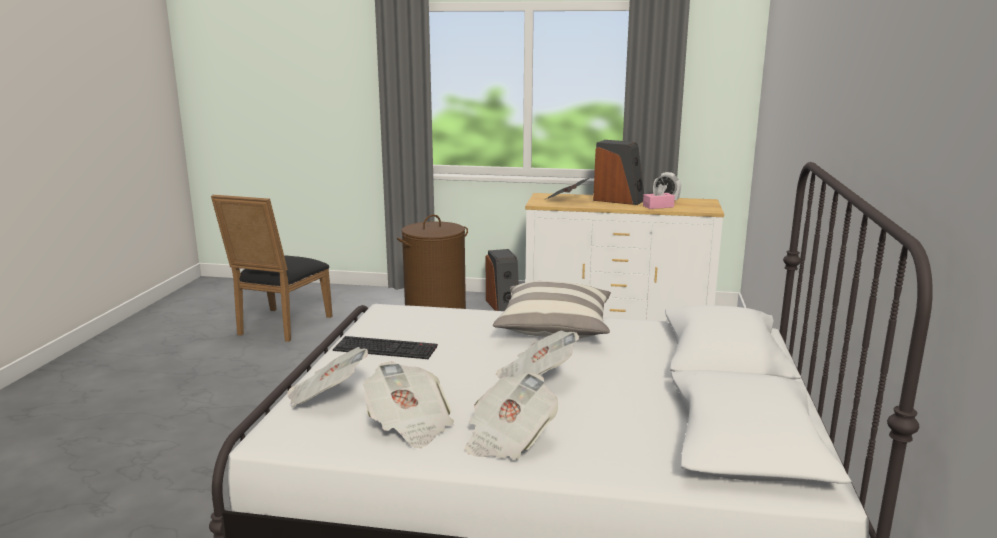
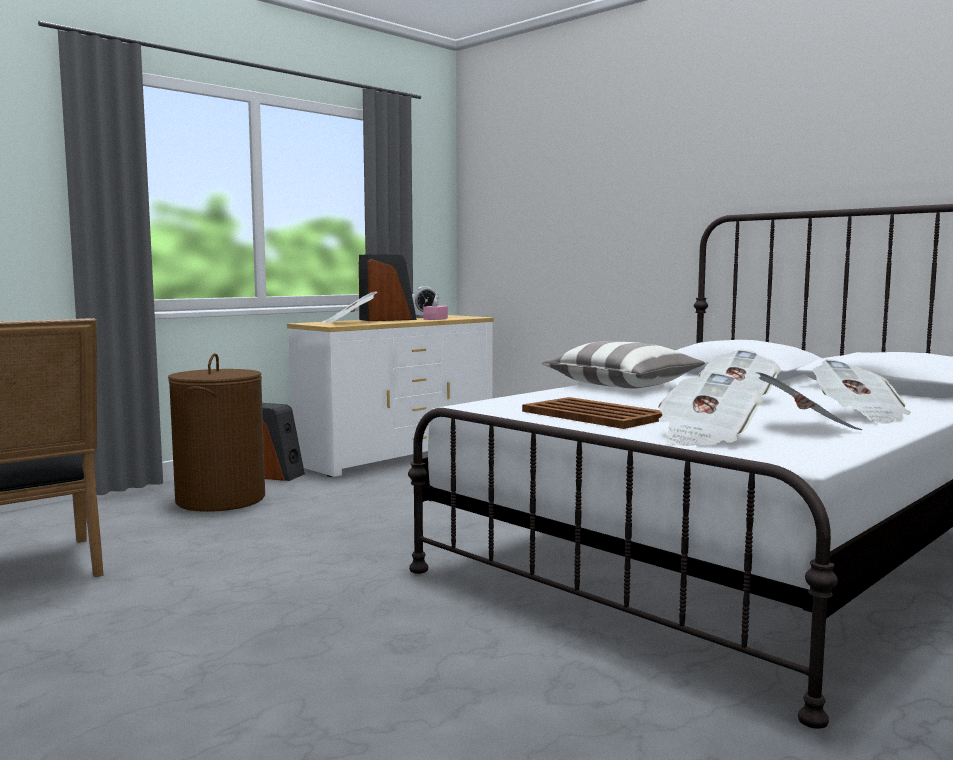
camera: 55 degrees left, 10 degrees down
(387, 348) = (593, 415): keyboard -> brown tray

